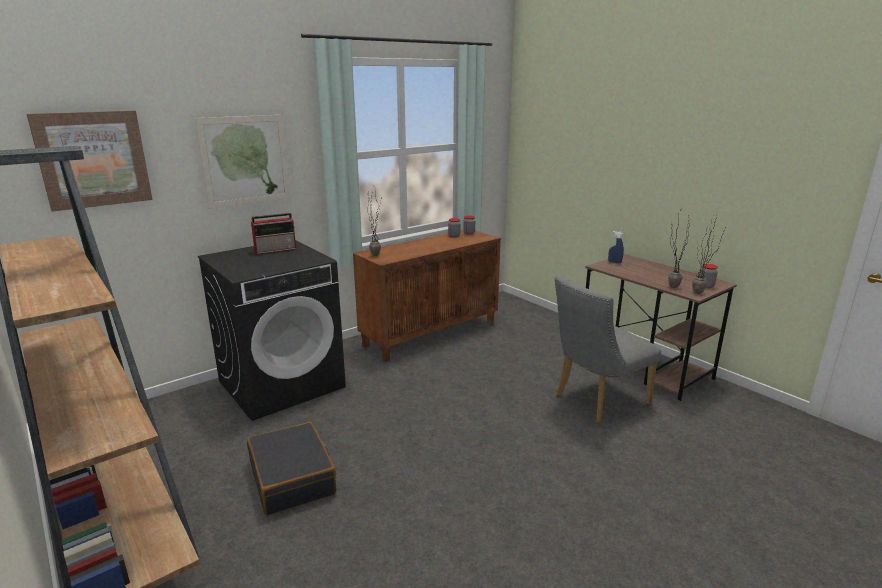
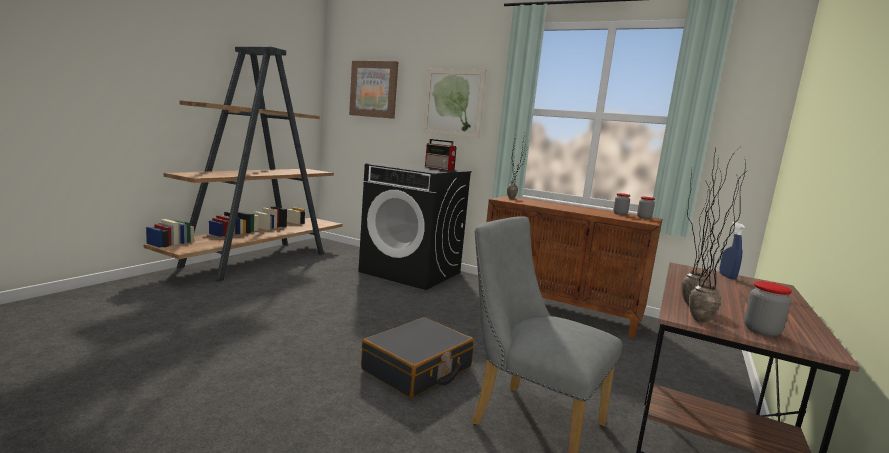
camera: 65 degrees right, 10 degrees down
(292, 478) = (299, 291): black suitcase -> black suitcase (417, 369)

